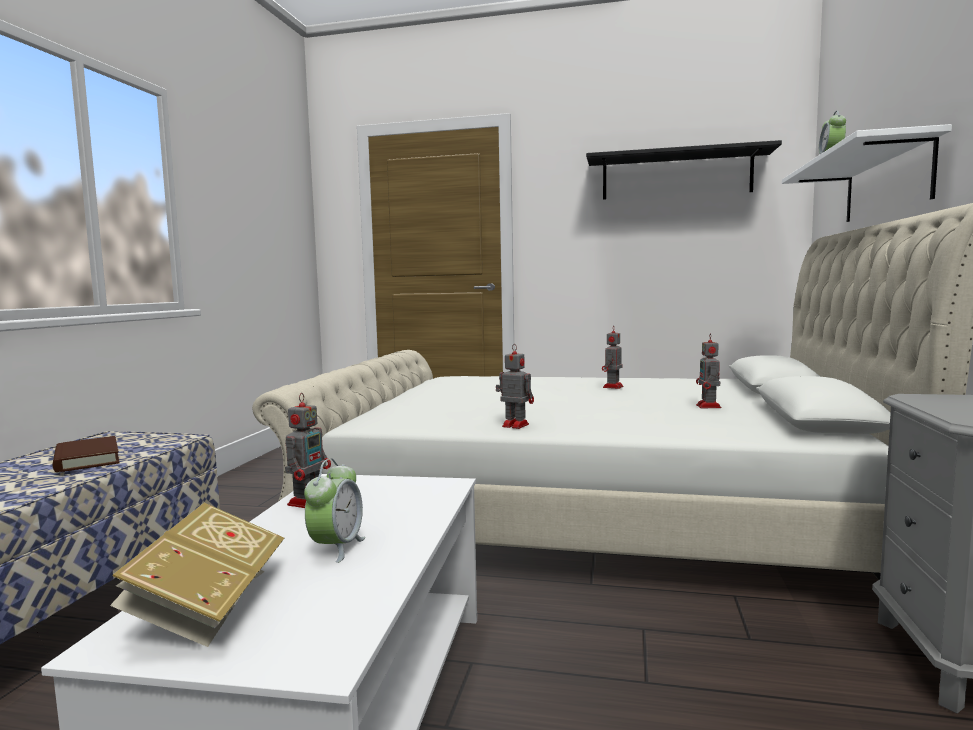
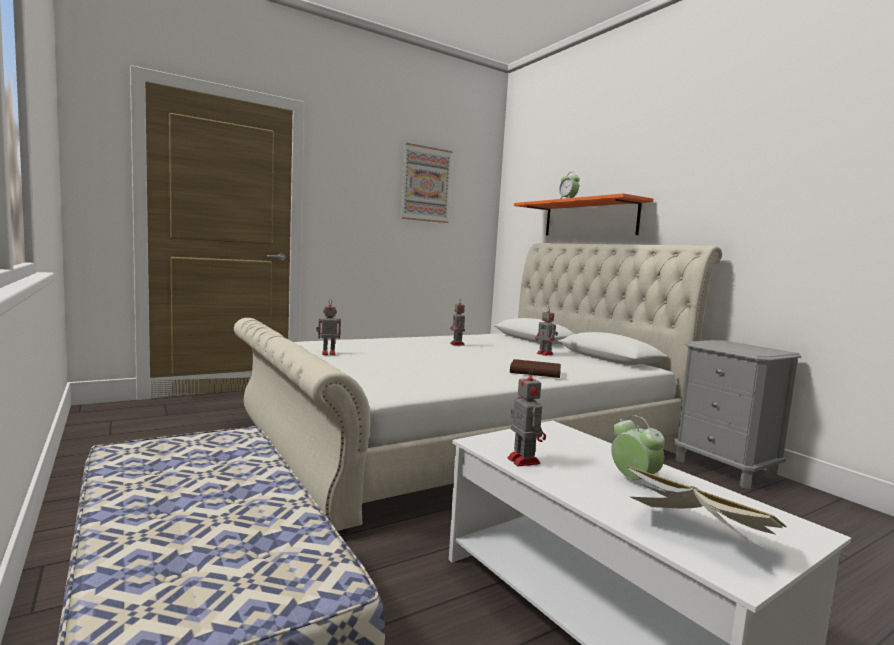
camera: 45 degrees left, 0 degrees up
(87, 459) = (213, 478): brown book -> brown book (535, 372)
(514, 425) = (494, 379): toy robot -> toy robot (327, 353)
(676, 176) = (426, 184): black shelf -> picture
(886, 183) = (589, 219): white shelf -> orange shelf

